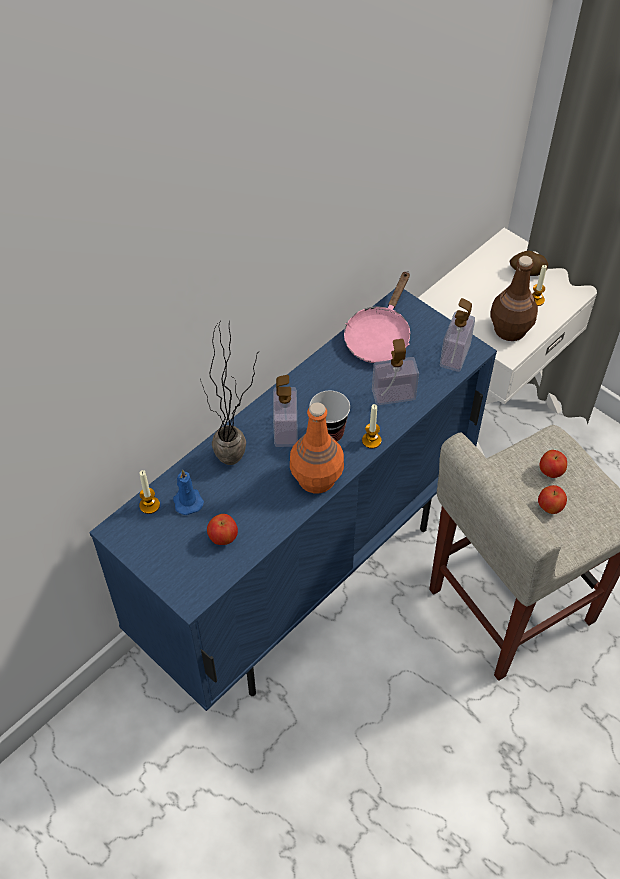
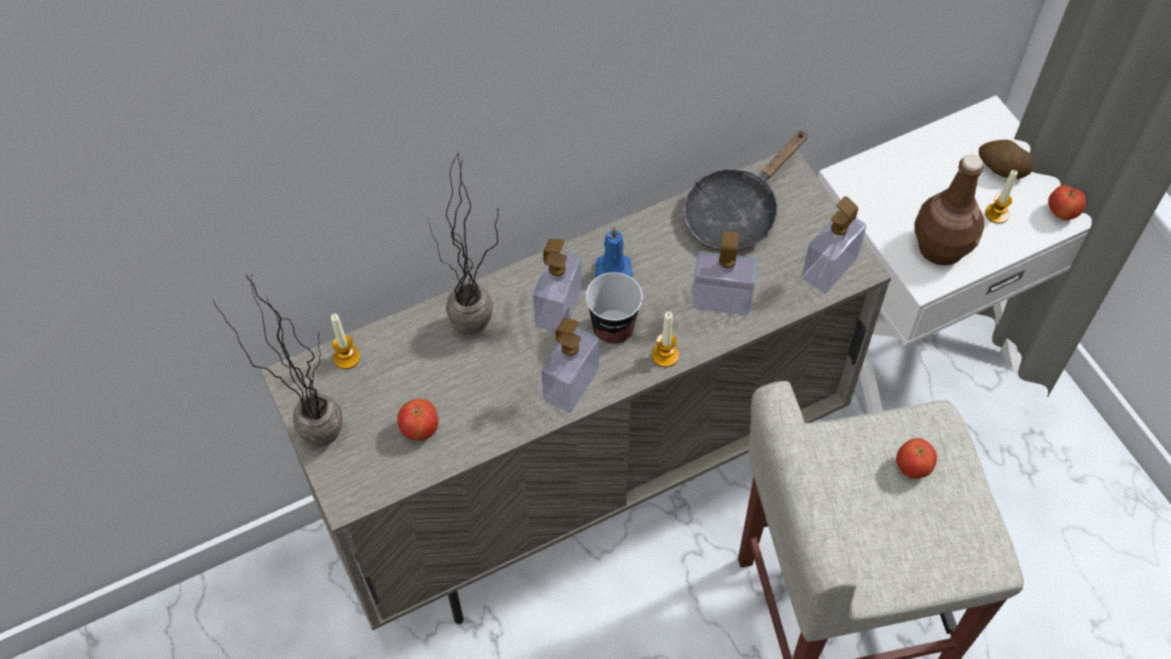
camera: 20 degrees right, 5 degrees up
(144, 561) = (311, 429): none -> potted plant
(187, 500) = (395, 366): blue candle -> blue candle (613, 268)
(306, 576) = (585, 490): blue cabinet -> beige cabinet
(316, 477) = (571, 384): orange bottle -> soap dispenser
(379, 337) = (736, 212): pink frying pan -> black frying pan
(549, 507) = (889, 517): apple -> apple (1061, 213)

